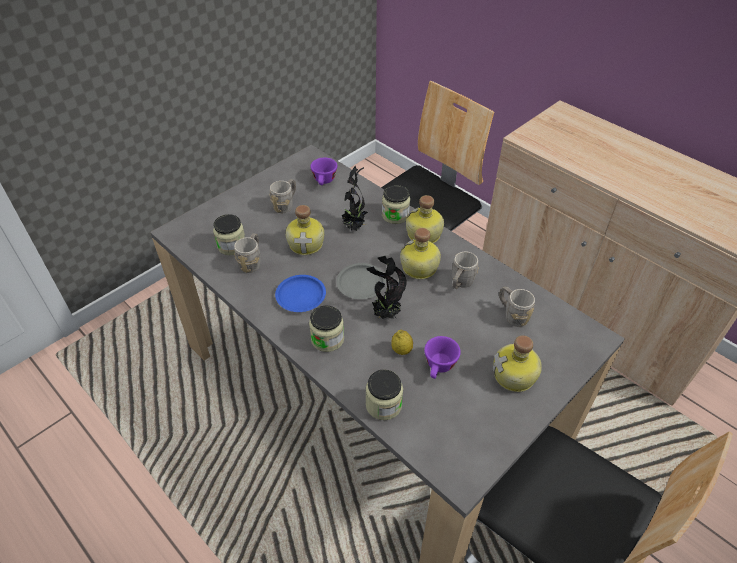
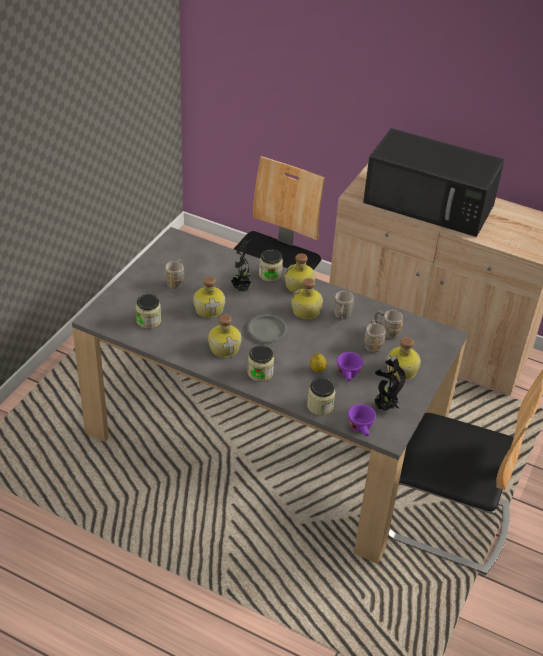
camera: 20 degrees left, 5 degrees down
(252, 262) = (172, 330): grey mug -> grey mug (372, 344)
(301, 296) = (225, 347): blue plate -> bottle
(324, 181) = (198, 257): purple cup -> purple cup (361, 429)
(385, 315) = (295, 349): potted plant -> potted plant (384, 407)
(617, 161) = (430, 204): none -> black microwave

